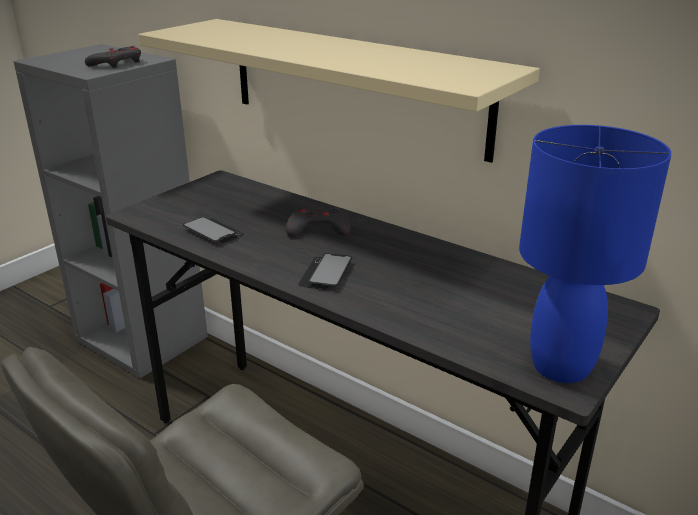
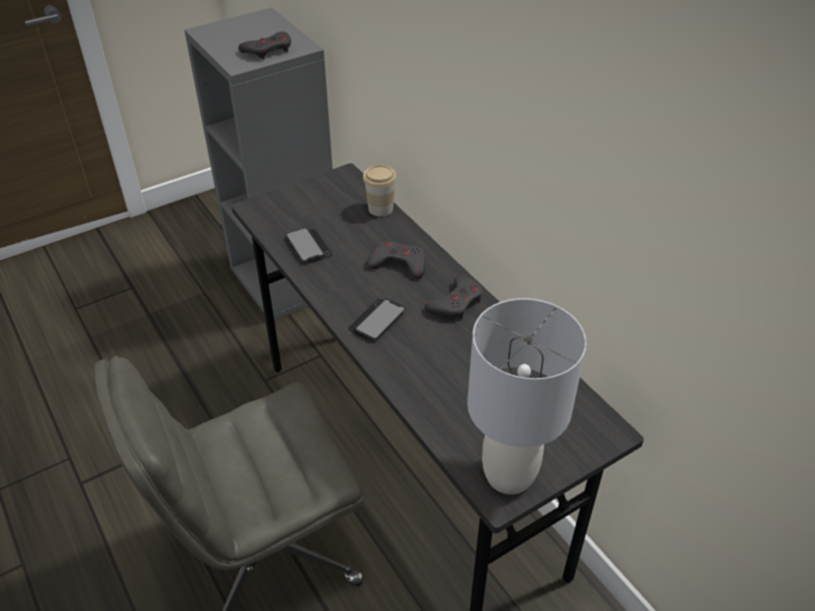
camera: 20 degrees right, 15 degrees up
(272, 195) = (380, 208): none -> cup
(354, 85) = (451, 140): beige shelf -> none
(397, 246) = (456, 302): none -> grey game controller
(560, 367) = (508, 475): blue table lamp -> grey table lamp

